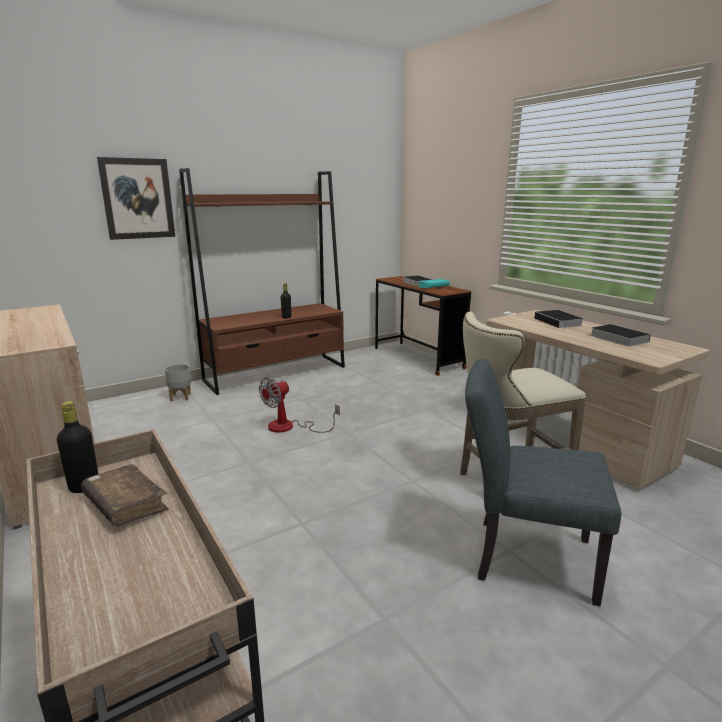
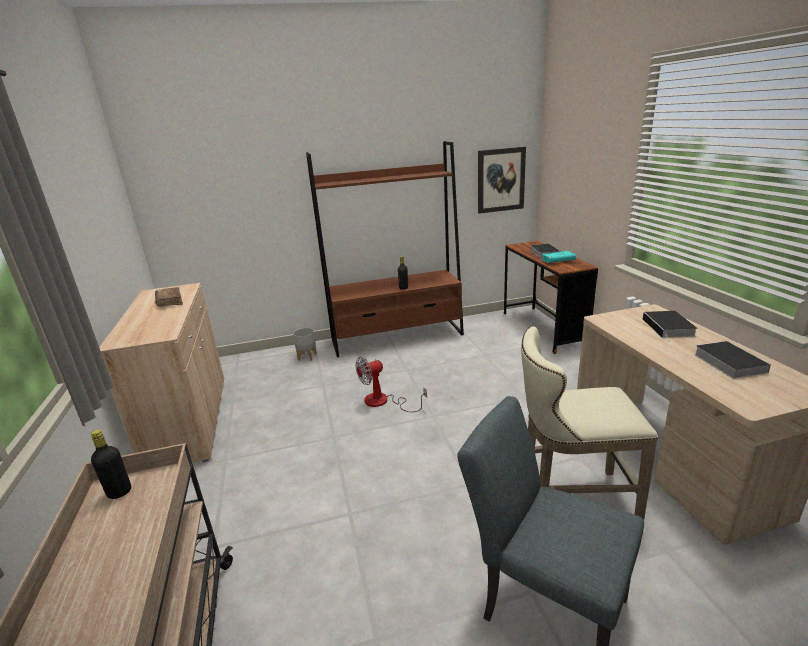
camera: 20 degrees right, 5 degrees up
(125, 505) = (133, 520): brown book -> brown book (169, 302)
(137, 199) = (271, 182): picture -> picture (501, 180)

